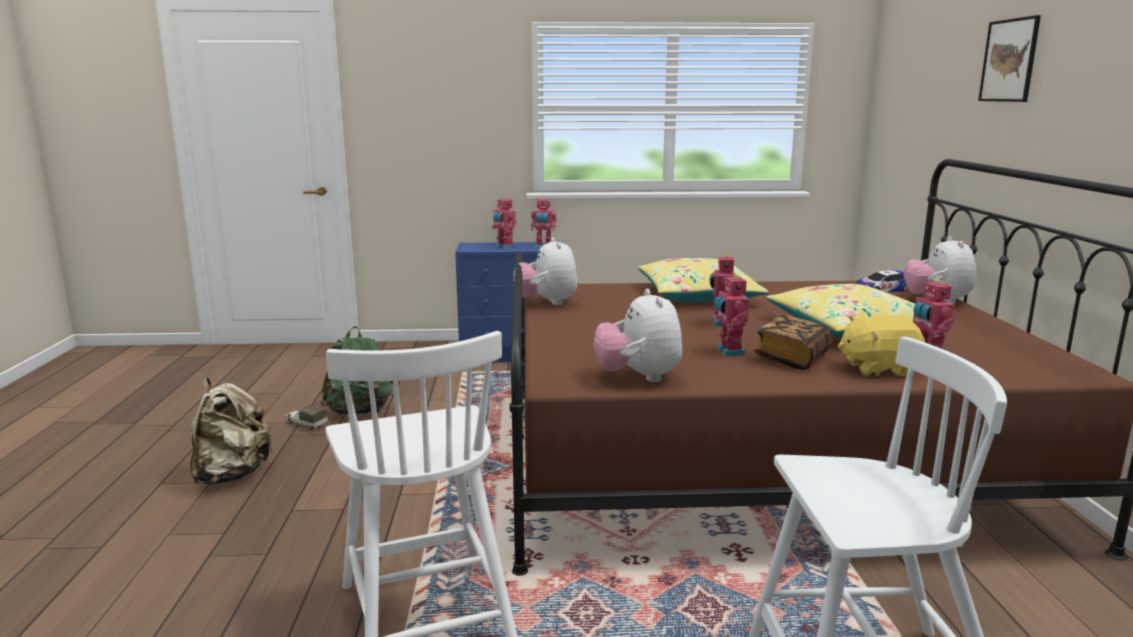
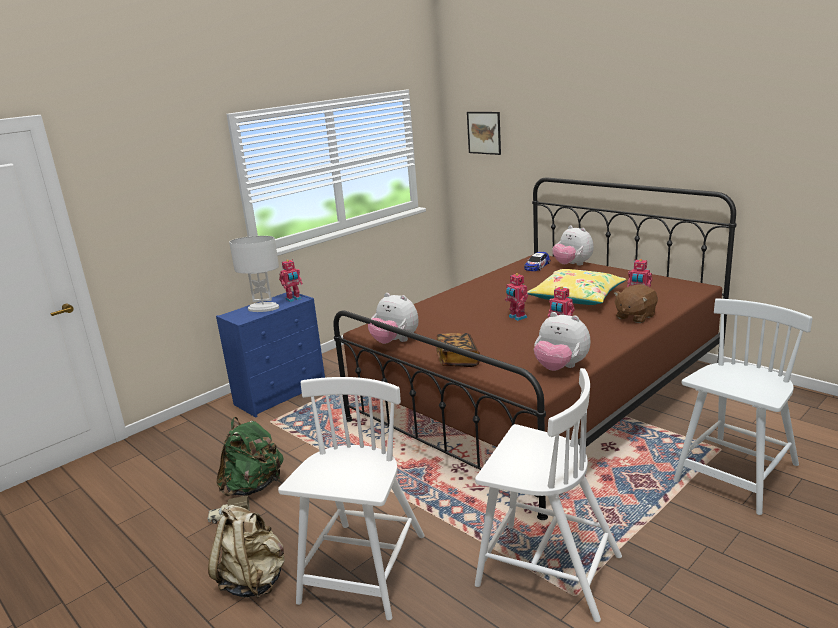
camera: 40 degrees left, 5 degrees up
(300, 515) = (363, 570): none -> white chair
(504, 247) = (263, 308): toy robot -> white table lamp
(698, 295) = (463, 303): yellow pillow -> none
(792, 358) = (593, 325): book -> book (457, 360)
(878, 369) = (635, 316): yellow plush toy -> brown plush toy
(1009, 60) = (581, 118): picture -> picture (484, 132)

